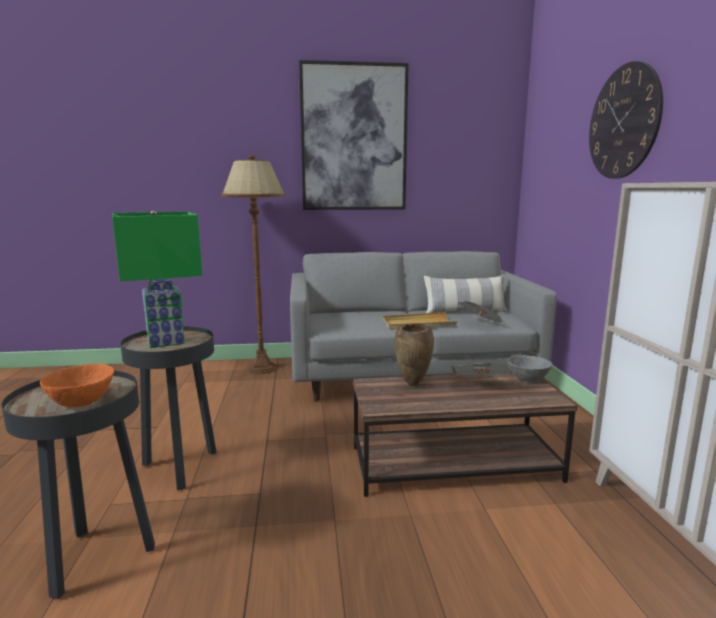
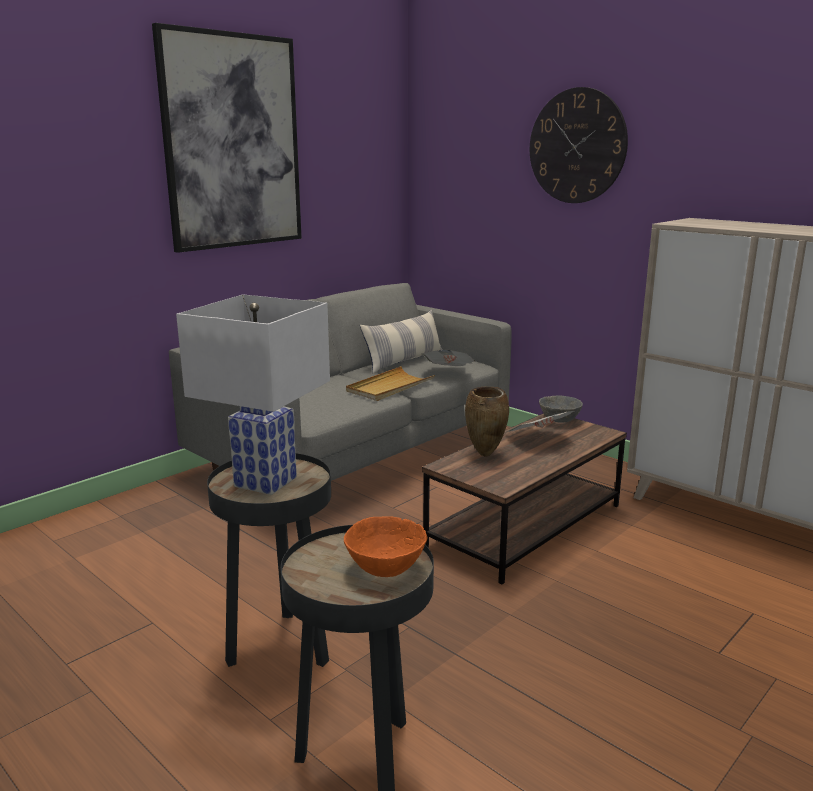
camera: 40 degrees left, 5 degrees up
(164, 342) = (265, 482): green table lamp -> white table lamp
(262, 368) = (160, 501): brown floor lamp -> none

